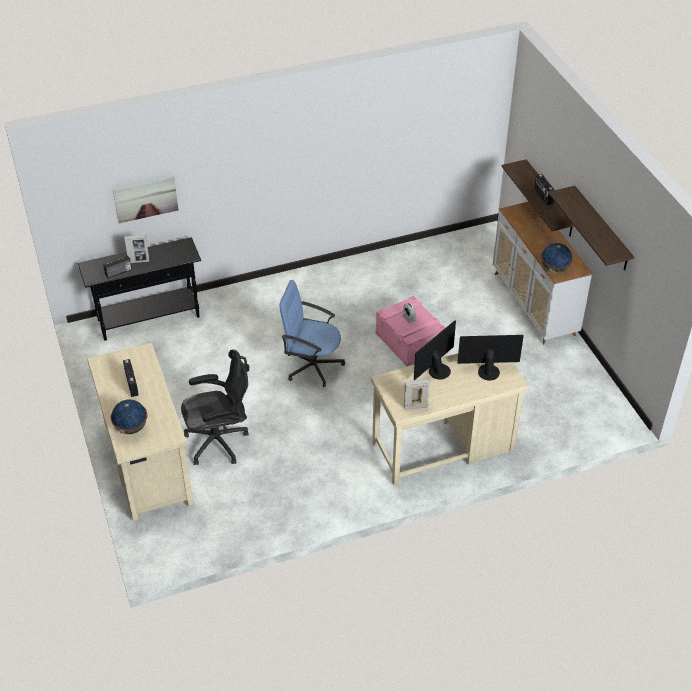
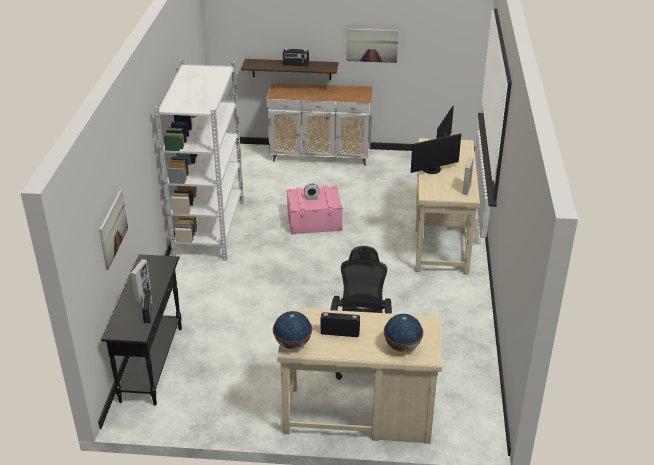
camera: 65 degrees left, 10 degrees down
(312, 365) = (303, 278): blue office chair -> none
(347, 277) = (209, 229): none -> white bookcase
(437, 370) = (432, 170): monitor -> monitor turned 90 degrees counterclockwise
(554, 269) = (356, 97): globe -> globe (292, 344)
(601, 229) = (372, 45): shelf -> picture

